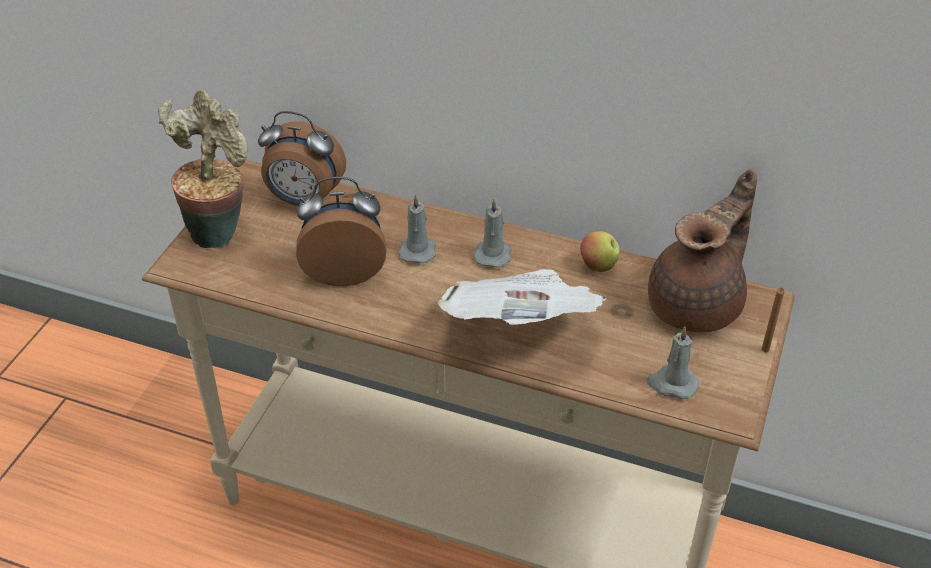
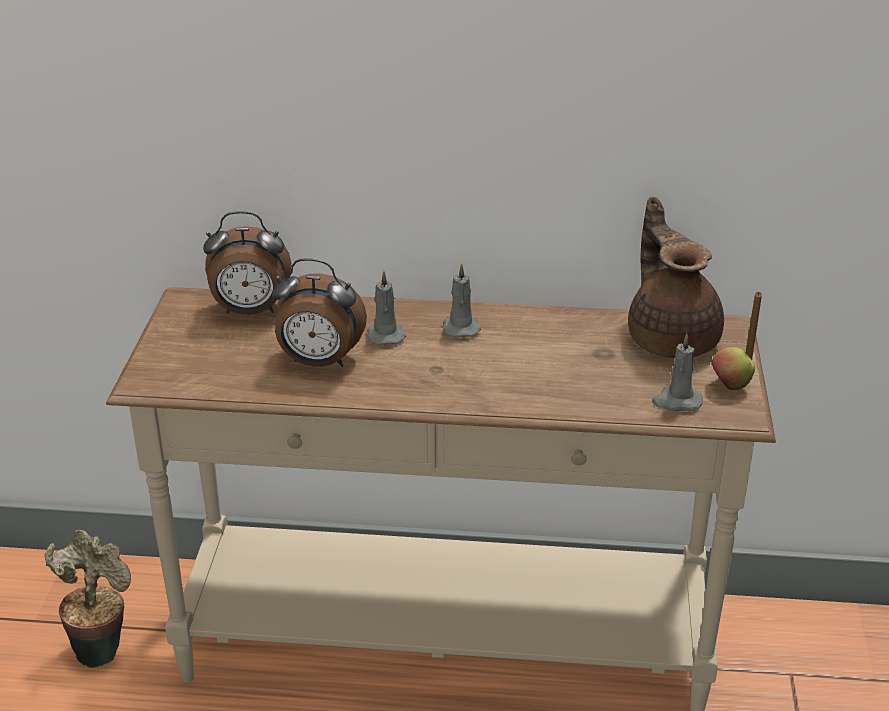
camera: 15 degrees left, 10 degrees down
(219, 229) = (172, 347): potted plant -> potted plant (101, 647)
(344, 271) = (319, 362): alarm clock -> alarm clock turned 150 degrees counterclockwise
(521, 327) = (515, 380): newspaper -> none
(598, 266) = (565, 322): apple -> apple (729, 386)
(698, 304) = (671, 337): brown teapot -> brown teapot turned 45 degrees counterclockwise

